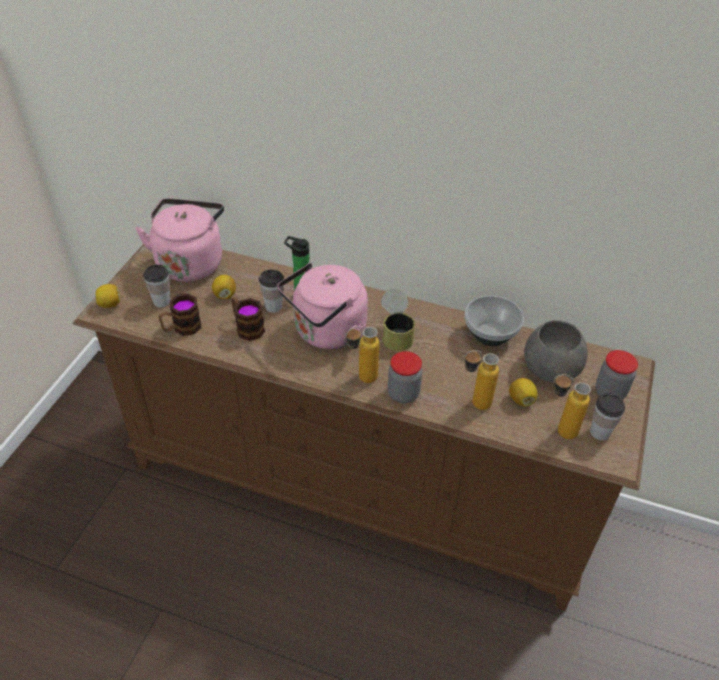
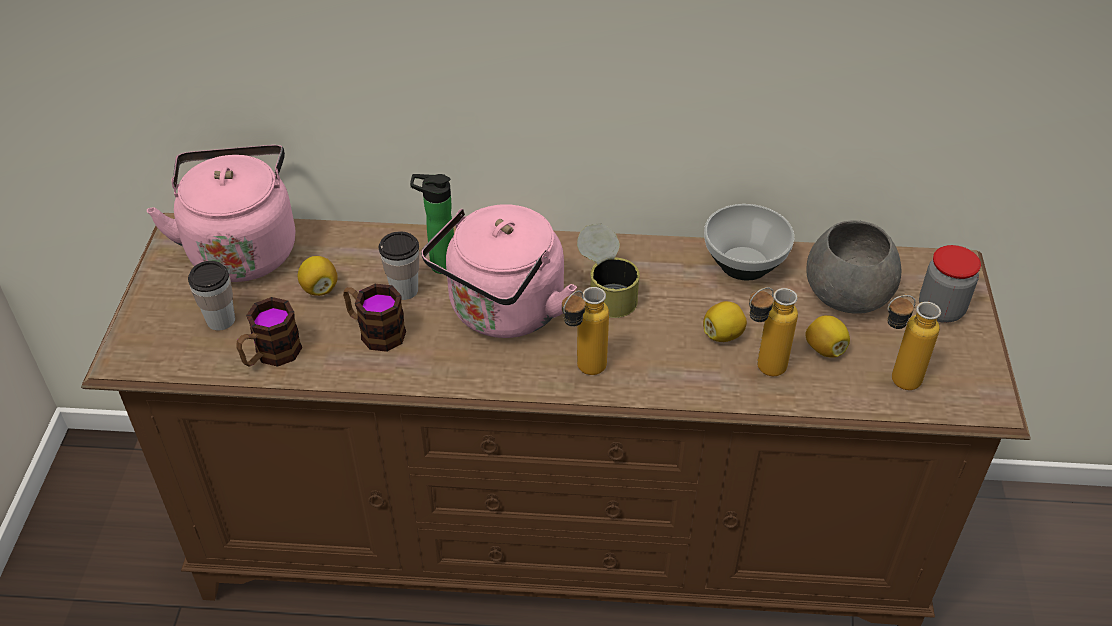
camera: 15 degrees left, 0 degrees up
(110, 304) = (135, 342): lemon -> lemon (723, 334)
(403, 394) = (654, 379): jar -> none
(600, 432) = (949, 370): cup -> none

